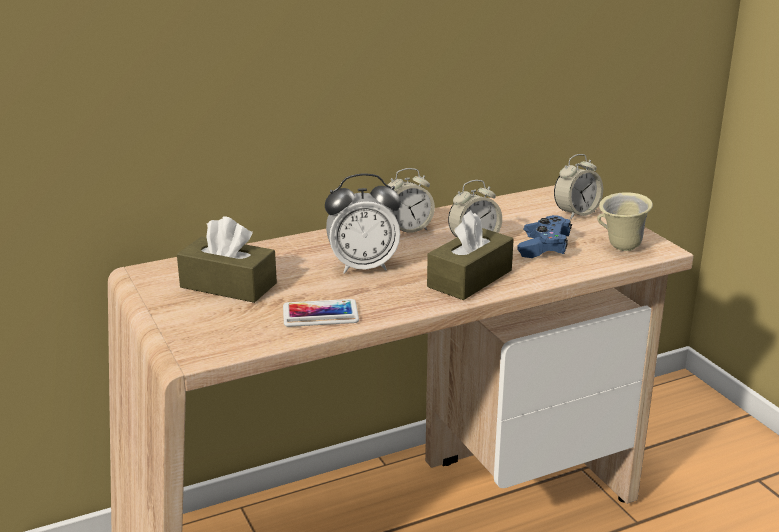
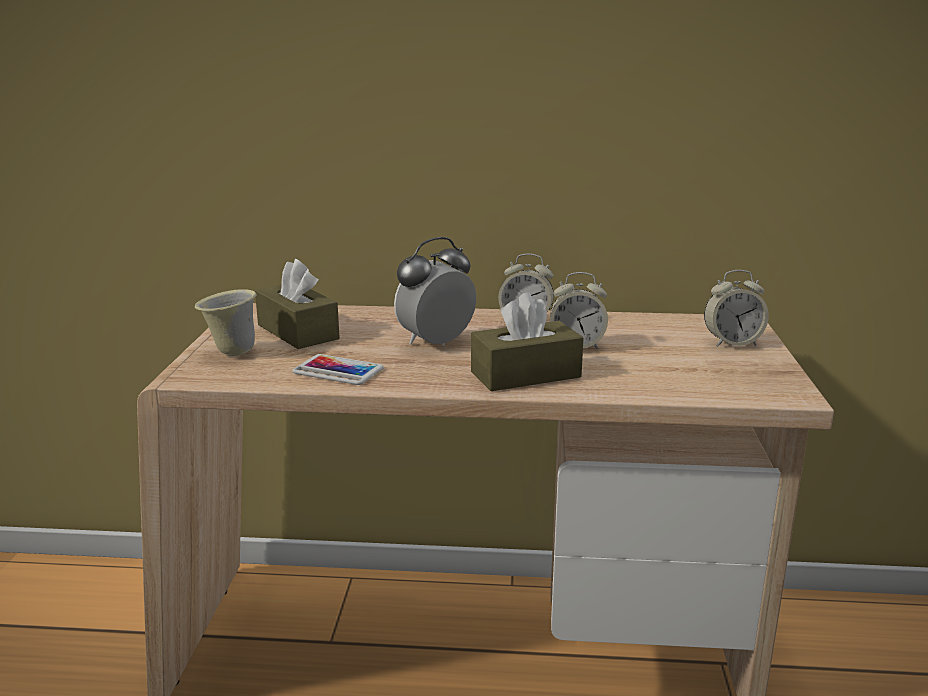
camera: 30 degrees right, 5 degrees down
(363, 266) = (436, 342): alarm clock -> alarm clock turned 120 degrees clockwise
(544, 248) = (648, 365): blue game controller -> none
(620, 248) = (741, 384): beige mug -> beige mug (231, 352)

